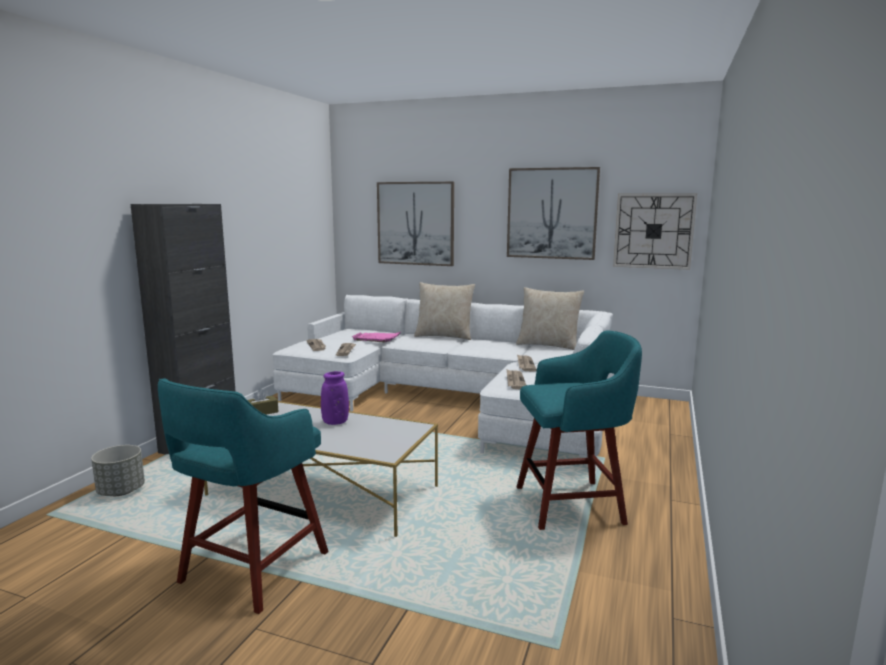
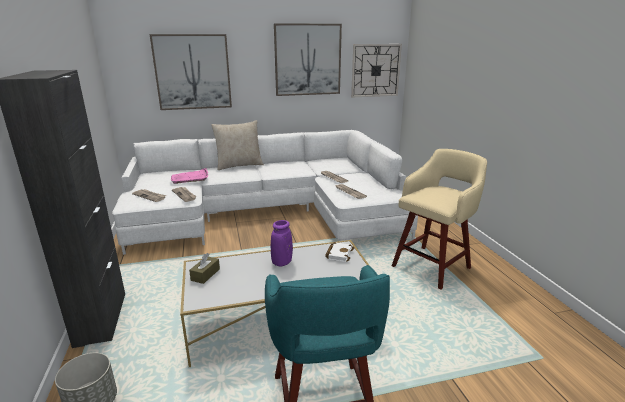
camera: 35 degrees left, 10 degrees up
(401, 431) = (338, 253): none -> white book
(548, 345) = (320, 159): beige pillow -> none
(572, 505) = (432, 266): turquoise stool -> beige stool

